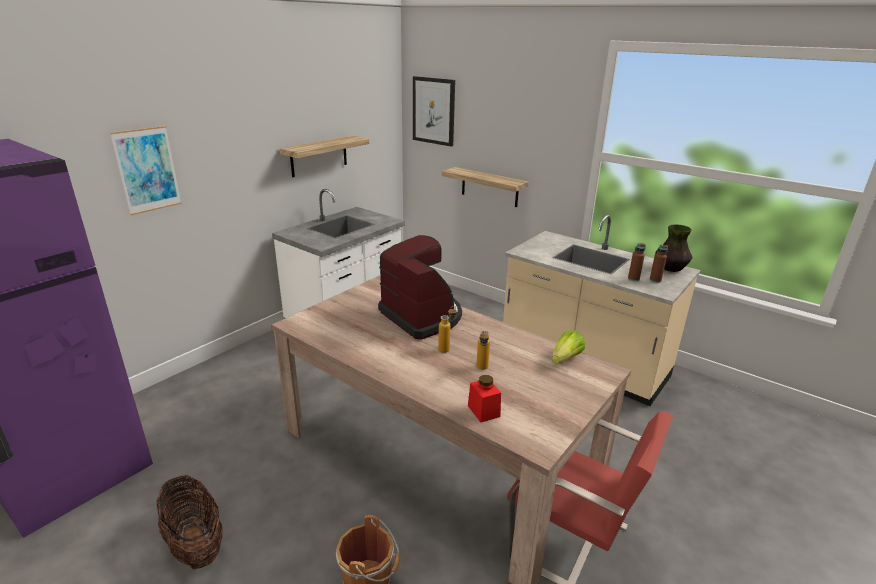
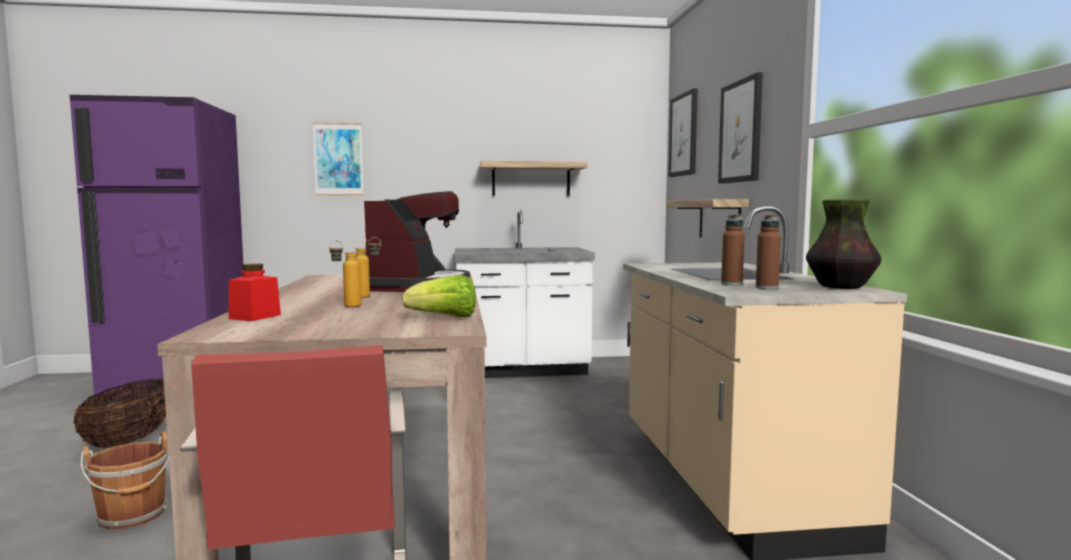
camera: 45 degrees right, 20 degrees down
(519, 133) = (741, 131): none -> picture

